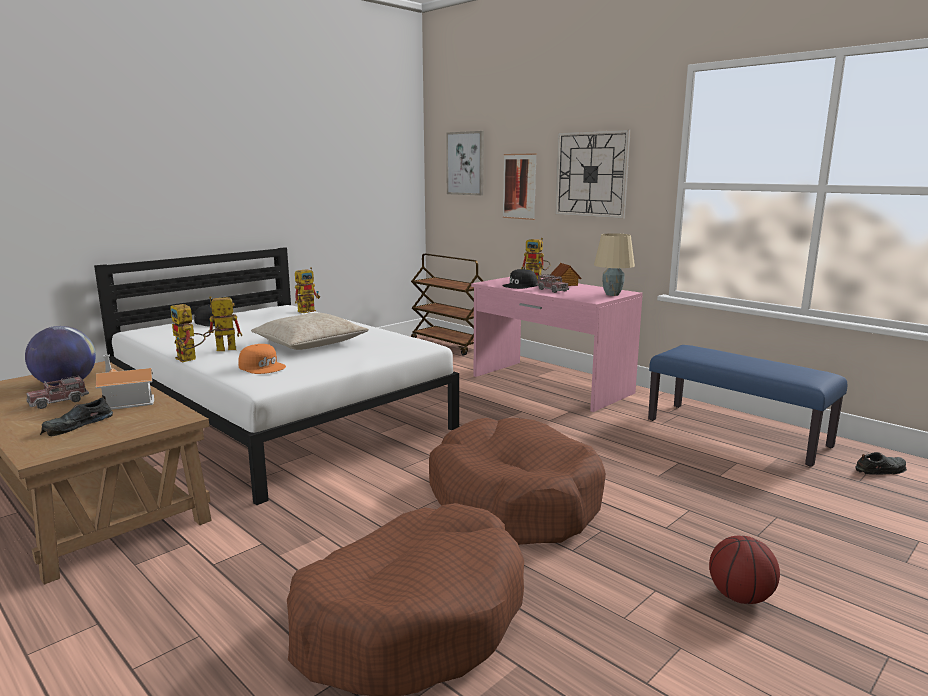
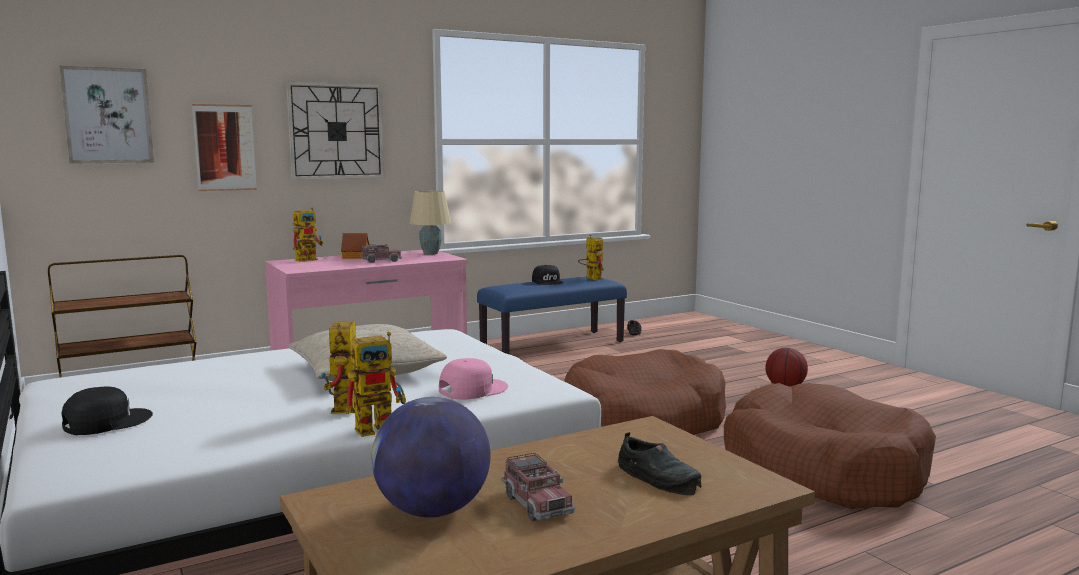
camera: 75 degrees left, 5 degrees down
(124, 400) = (558, 460): toy house -> none
(262, 367) = (472, 389): orange cap -> pink cap
(309, 310) = (140, 366): toy robot -> toy robot (591, 278)
(520, 285) = (338, 264): black cap -> black cap (548, 281)

